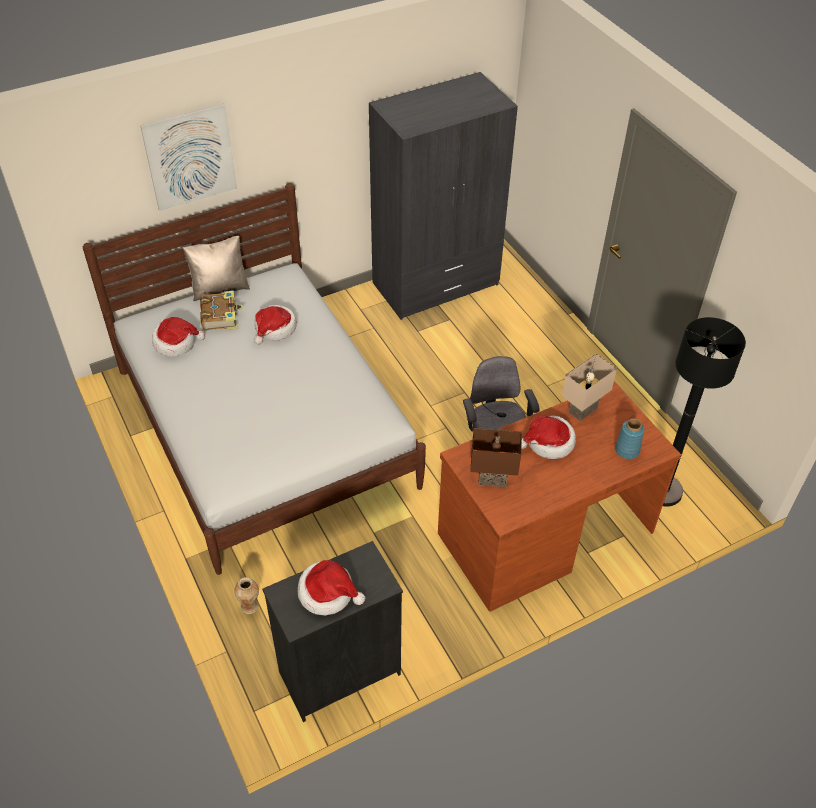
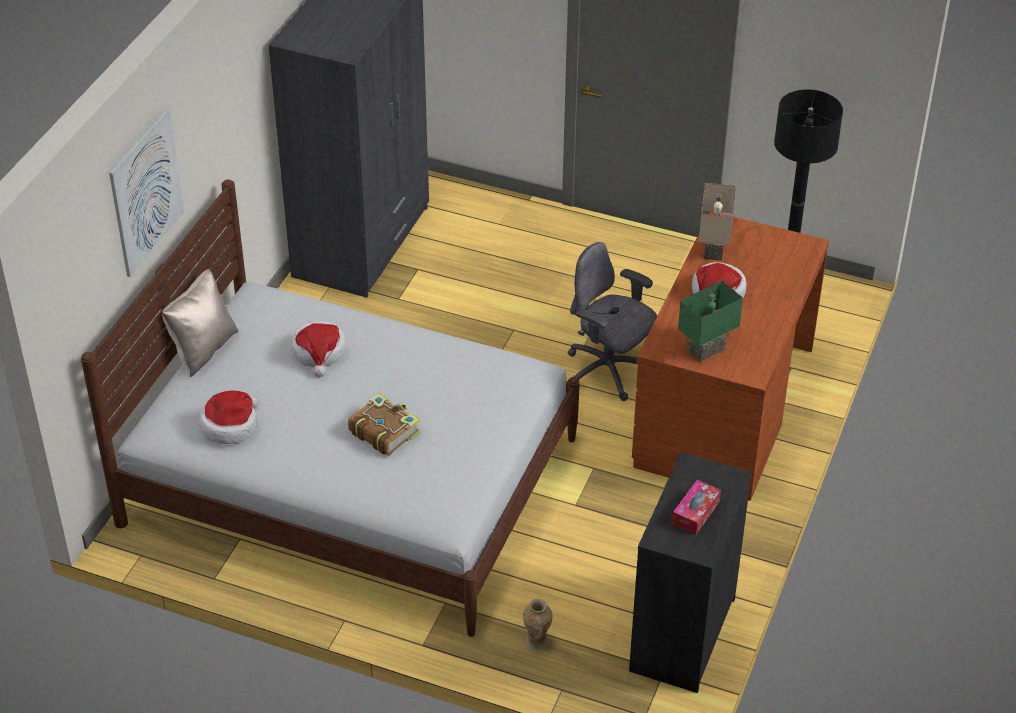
camera: 40 degrees left, 5 degrees down
(220, 316) = (244, 373): book -> book (384, 431)
(328, 593) = (695, 512): hat -> tissue box
(492, 480) = (707, 351): brown table lamp -> green table lamp
(626, 450) = (784, 262): blue vase -> none

